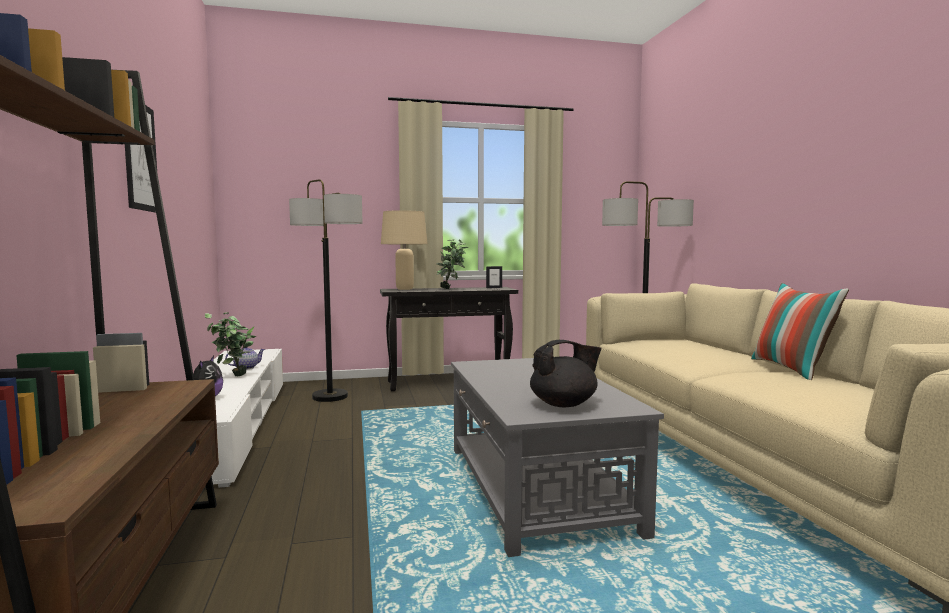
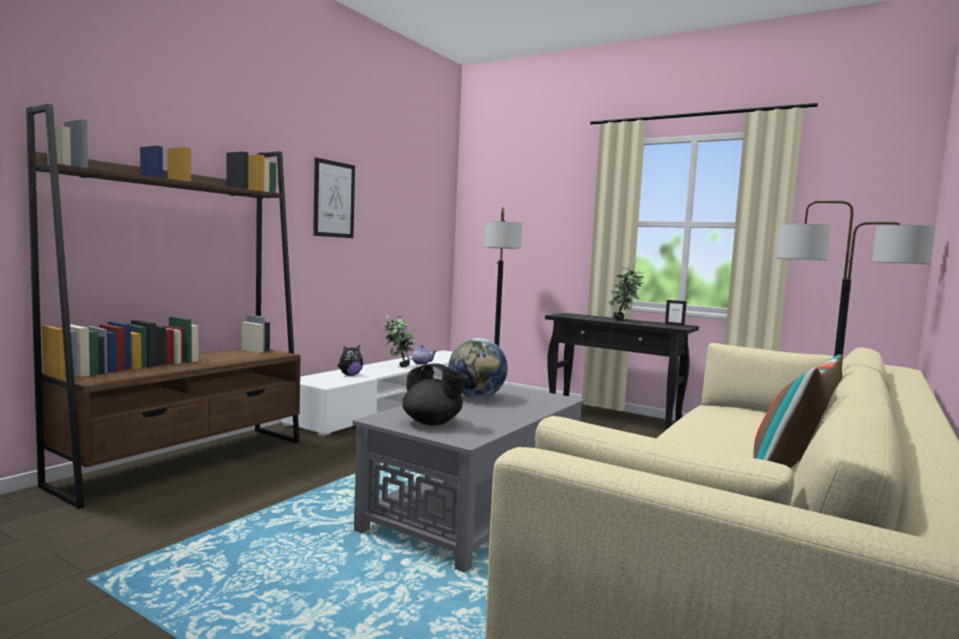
camera: 45 degrees right, 0 degrees up
(404, 289) = (579, 315): beige table lamp -> none
(500, 375) = (476, 397): none -> globe

